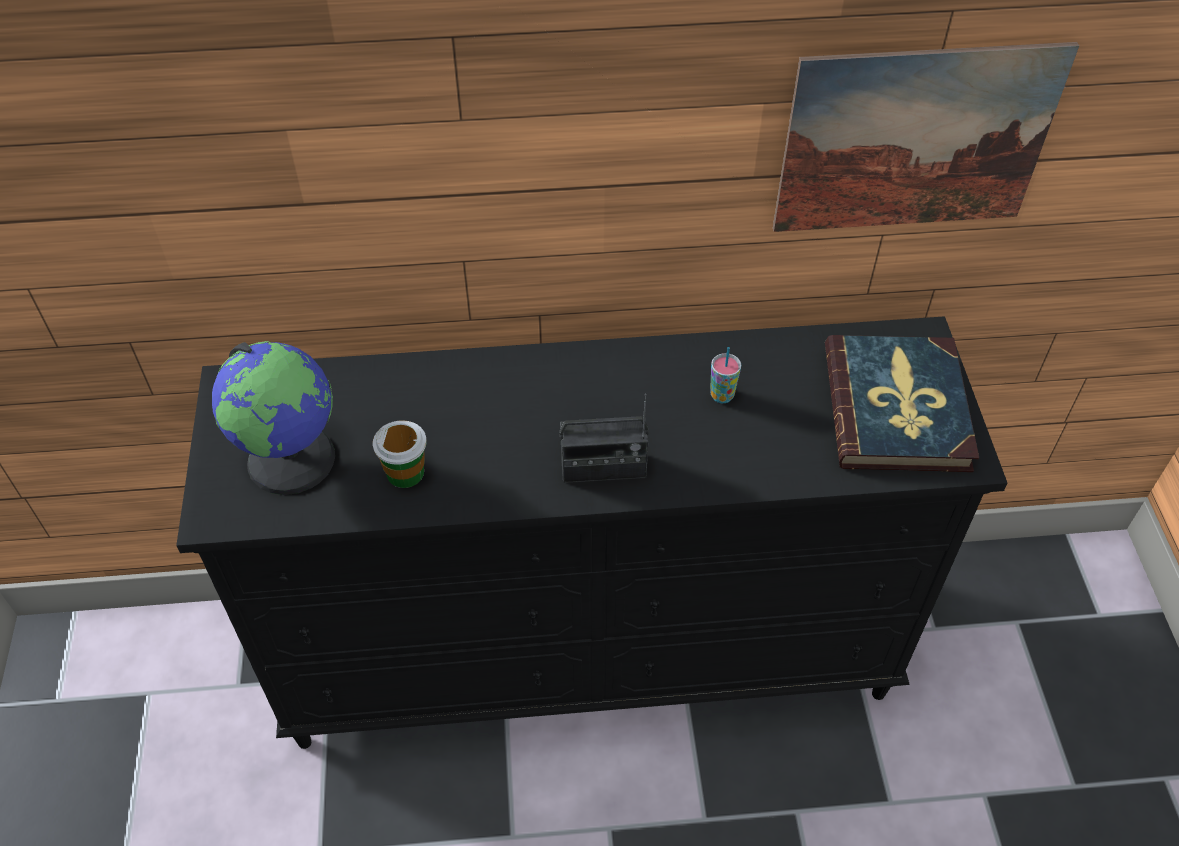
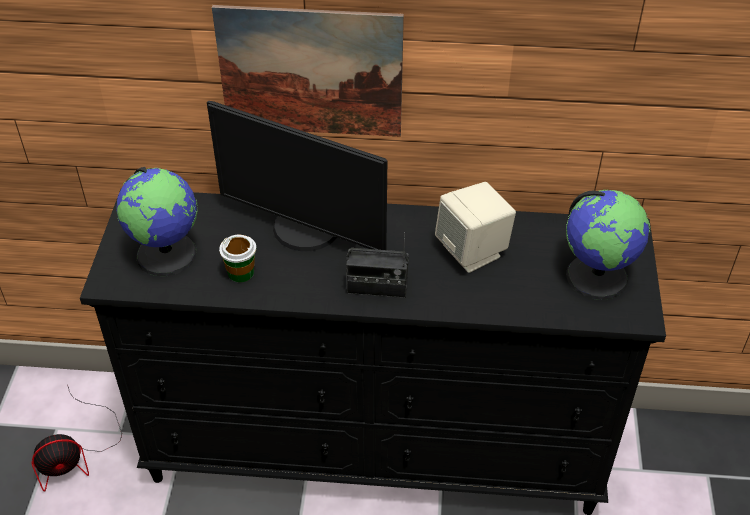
camera: 10 degrees right, 5 degrees down
(184, 725) = (76, 453): none -> fan
(482, 395) = (305, 230): none -> monitor
(722, 395) = (472, 251): cup -> beige speaker
(897, 408) = (597, 276): book -> globe
(915, 140) = (622, 83): picture -> picture (311, 72)

